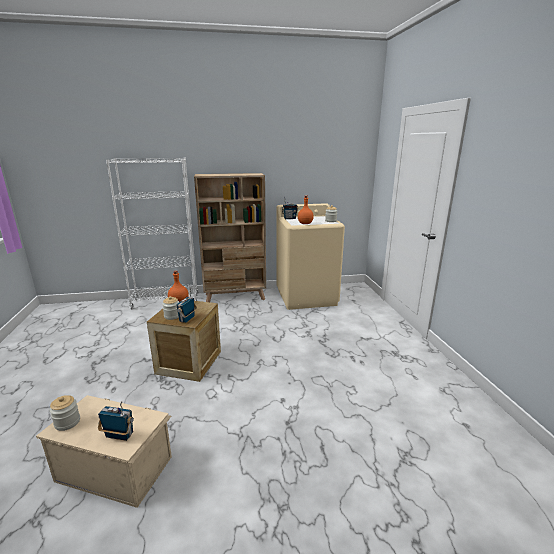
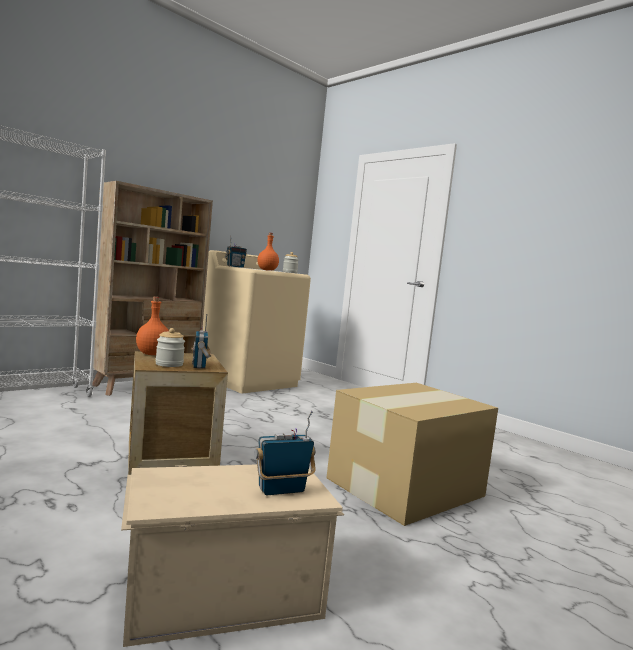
camera: 35 degrees left, 15 degrees down
(67, 422) = (163, 495): jar -> none
(301, 426) = (407, 487): none -> cardboard box

